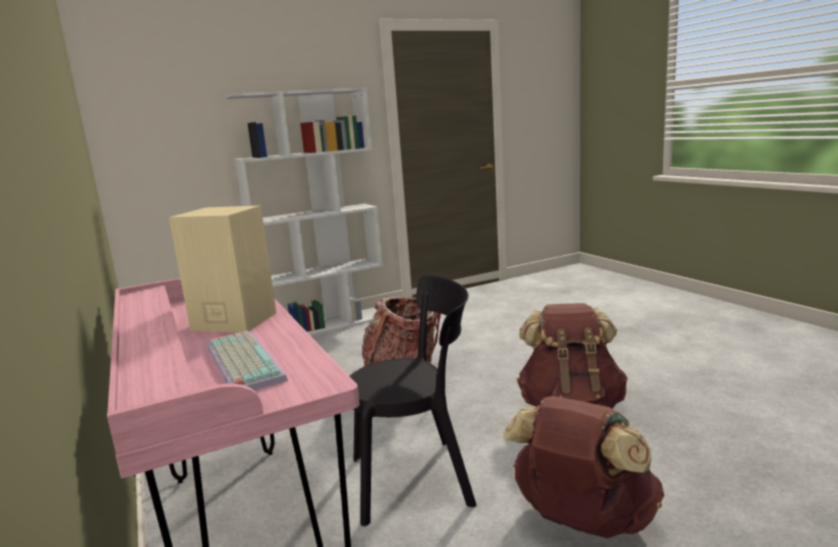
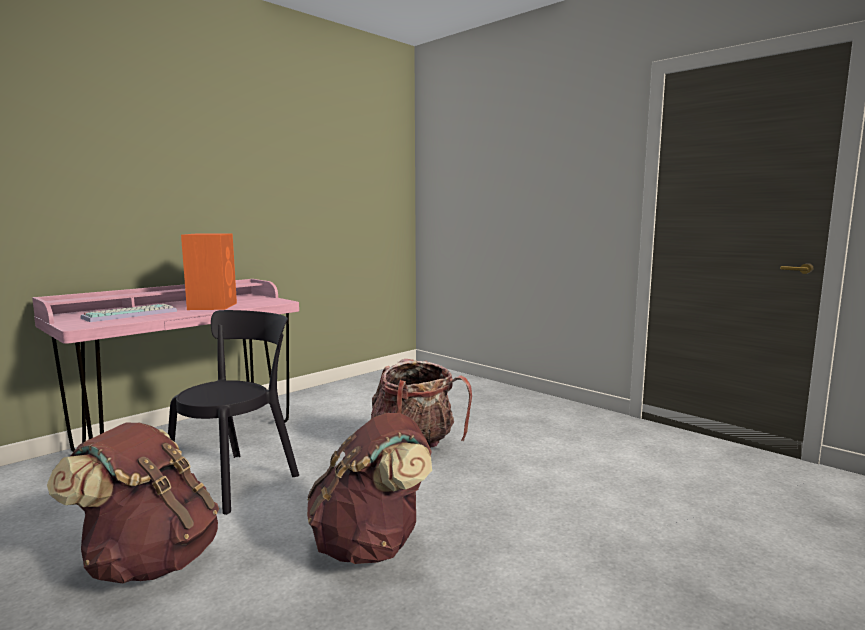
camera: 70 degrees right, 5 degrees down
(232, 321) = (213, 306): beige speaker -> orange speaker
(326, 325) = (525, 396): white bookcase -> none
(418, 479) = (238, 479): black chair -> black chair turned 120 degrees counterclockwise

